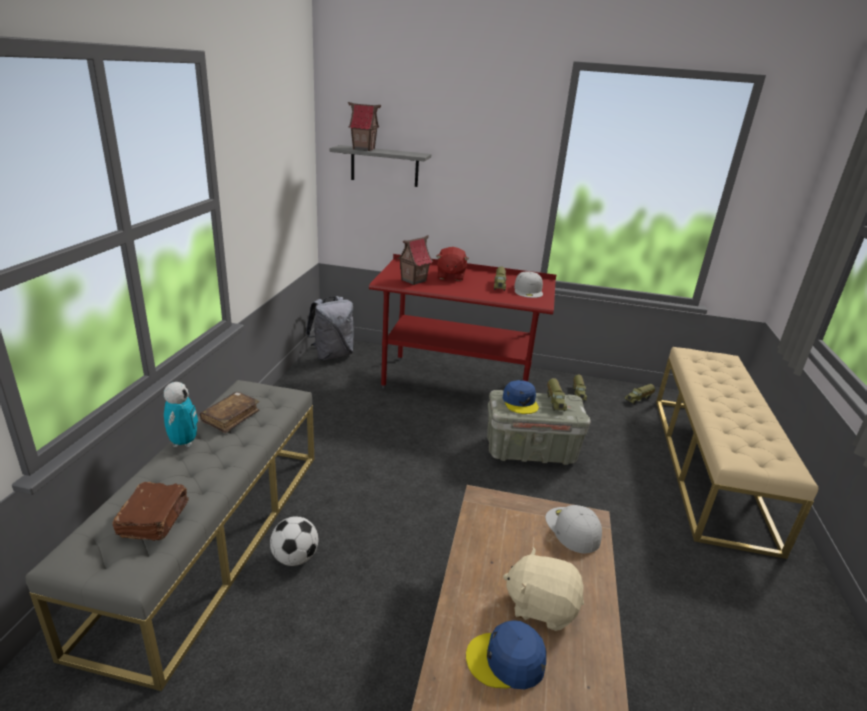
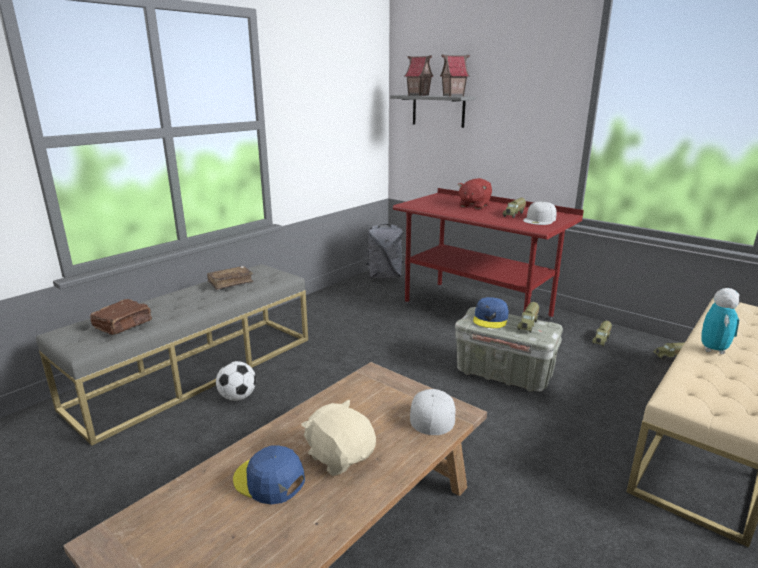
camera: 30 degrees right, 5 degrees down
(184, 442) = (186, 290): toy robot -> toy robot (713, 349)
(413, 280) = (434, 205): toy house -> toy house (453, 96)

